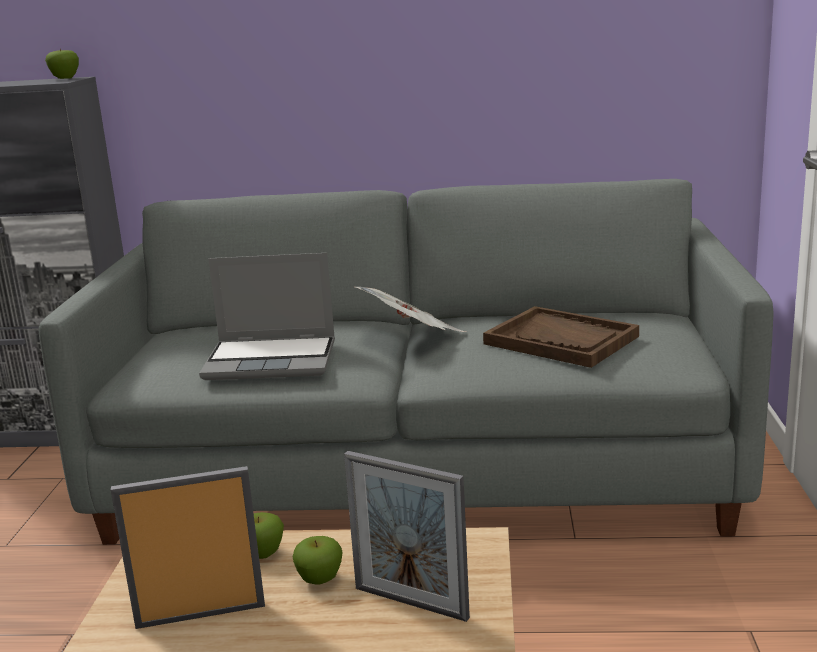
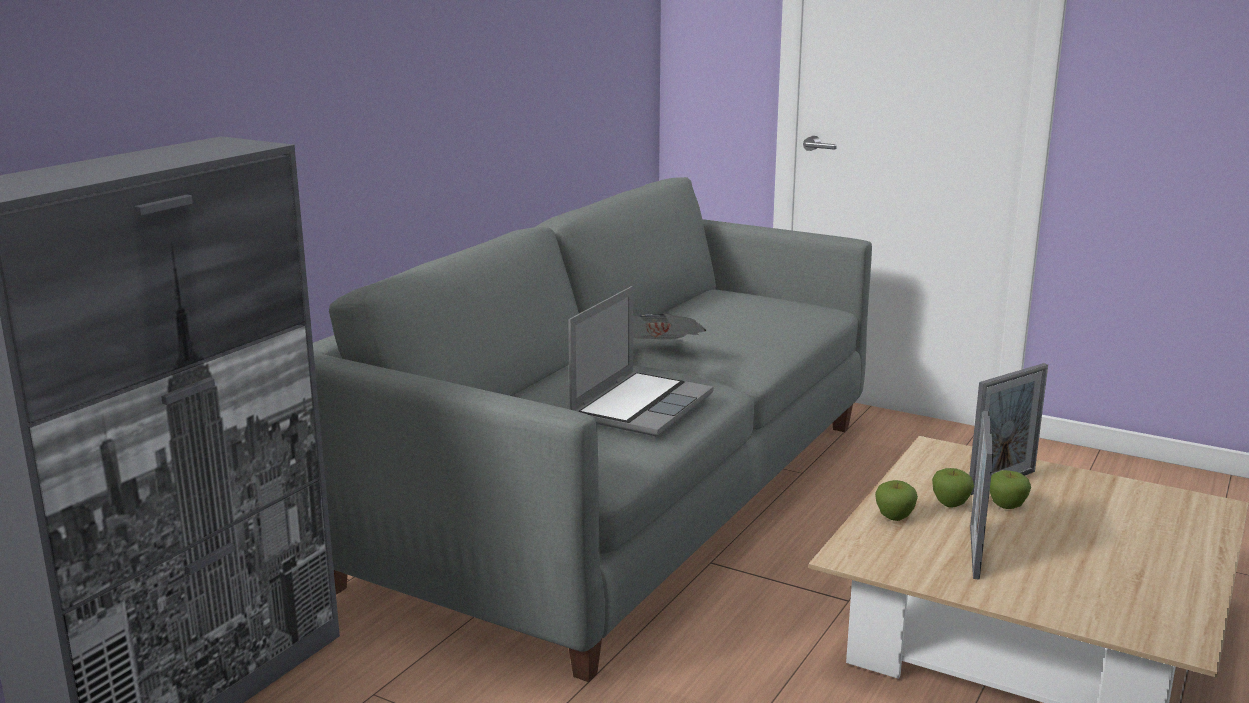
camera: 65 degrees left, 0 degrees up
(65, 78) = (219, 142): apple -> apple (1006, 506)
(561, 340) = (741, 319): brown tray -> none

